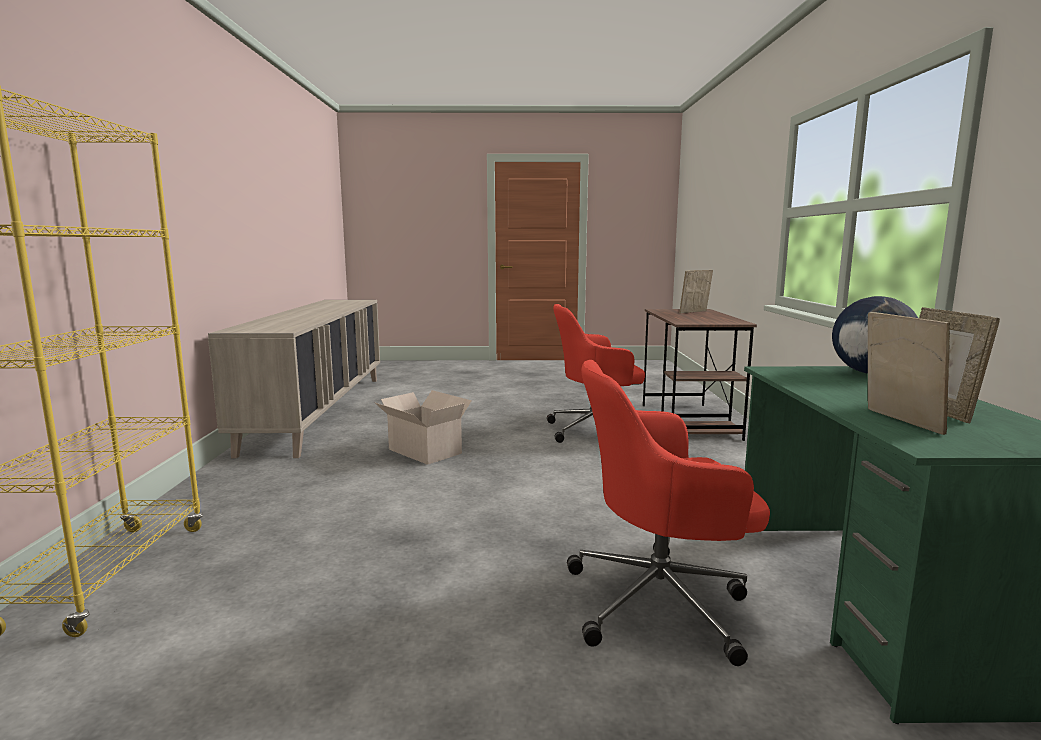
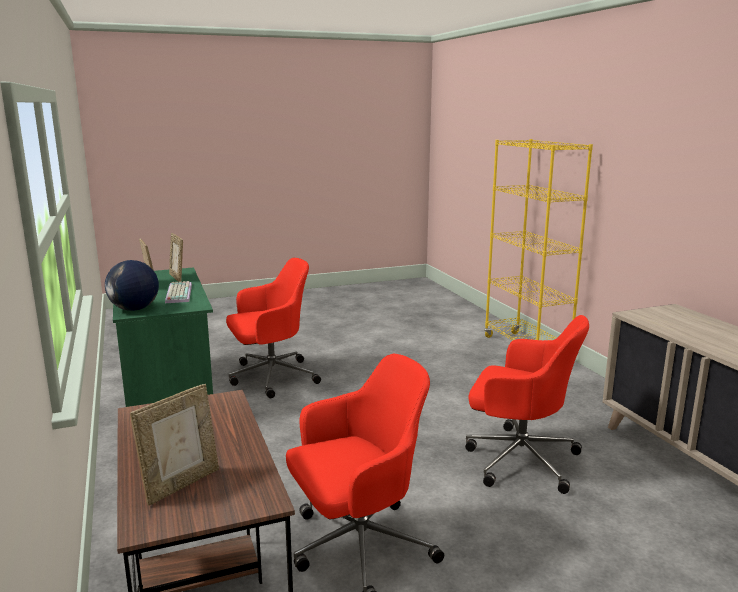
camera: 160 degrees right, 5 degrees up
(424, 451) = (518, 459): cardboard box -> red office chair
(837, 389) = (177, 293): none -> keyboard

